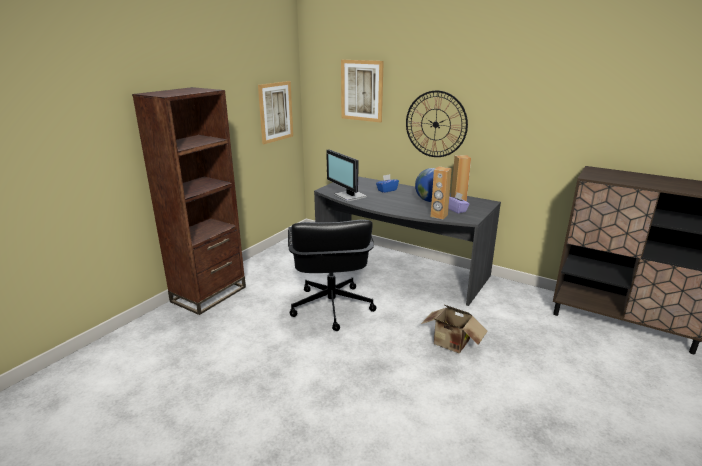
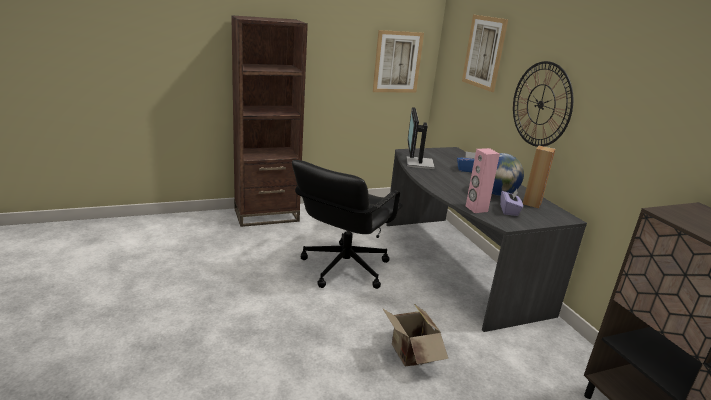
camera: 35 degrees right, 0 degrees up
(439, 216) = (476, 209): brown speaker -> pink speaker

